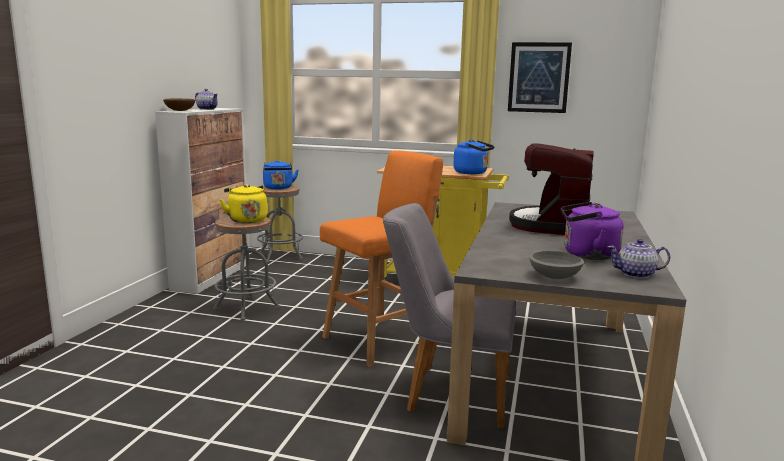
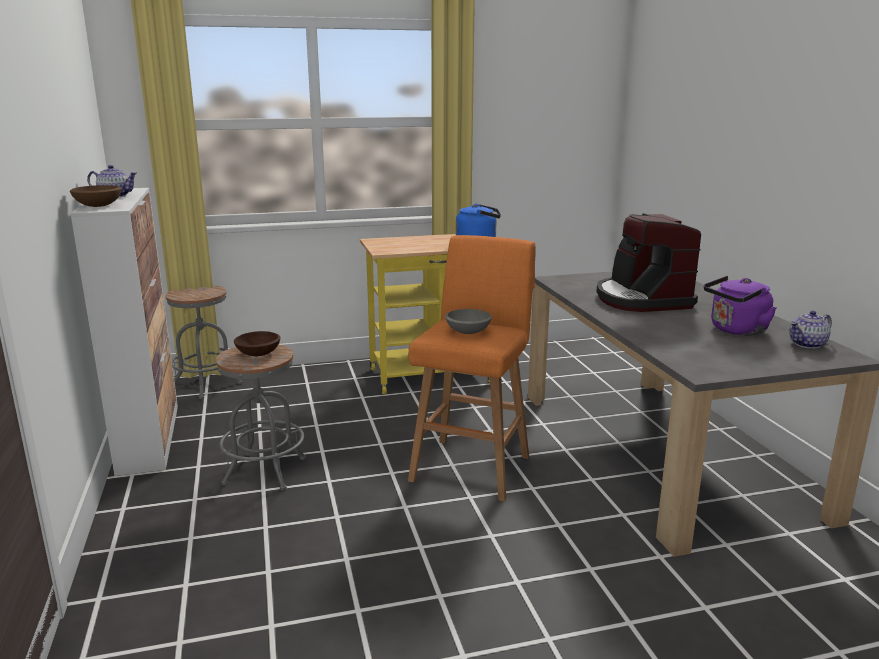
camera: 30 degrees left, 5 degrees up
(246, 220) = (258, 353): yellow kettle -> brown bowl
(278, 188) = (197, 292): blue kettle -> none
(448, 392) = (609, 503): grey chair -> none
(539, 77) = (514, 122): picture -> none
(555, 276) = (765, 363): grey bowl -> grey bowl (469, 331)

